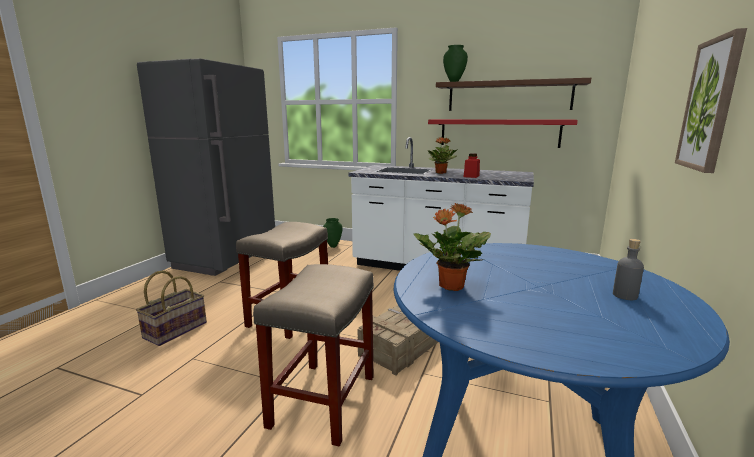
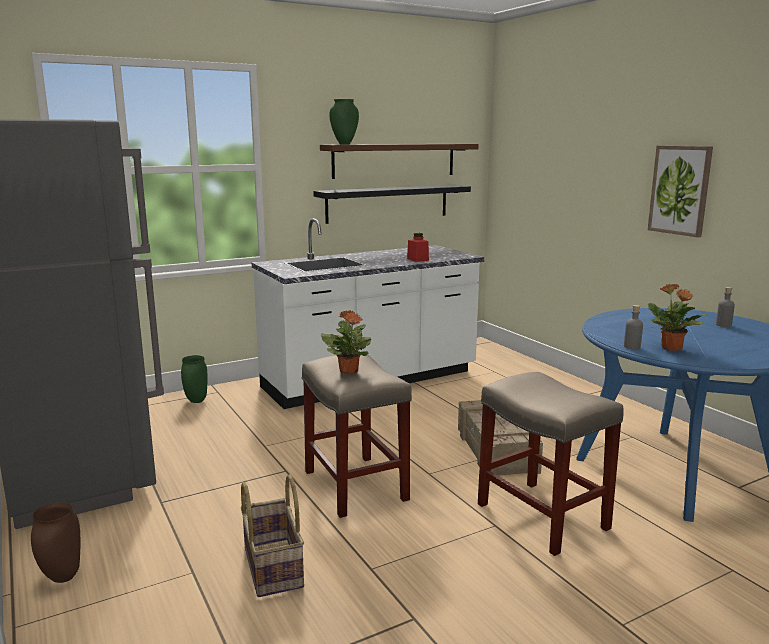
camera: 50 degrees left, 0 degrees up
(138, 291) = (61, 577): none -> brown vase
(420, 271) = (632, 347): none -> grey bottle
(441, 173) = (375, 260): potted plant -> potted plant (349, 371)
(499, 133) = (388, 203): red shelf -> black shelf

